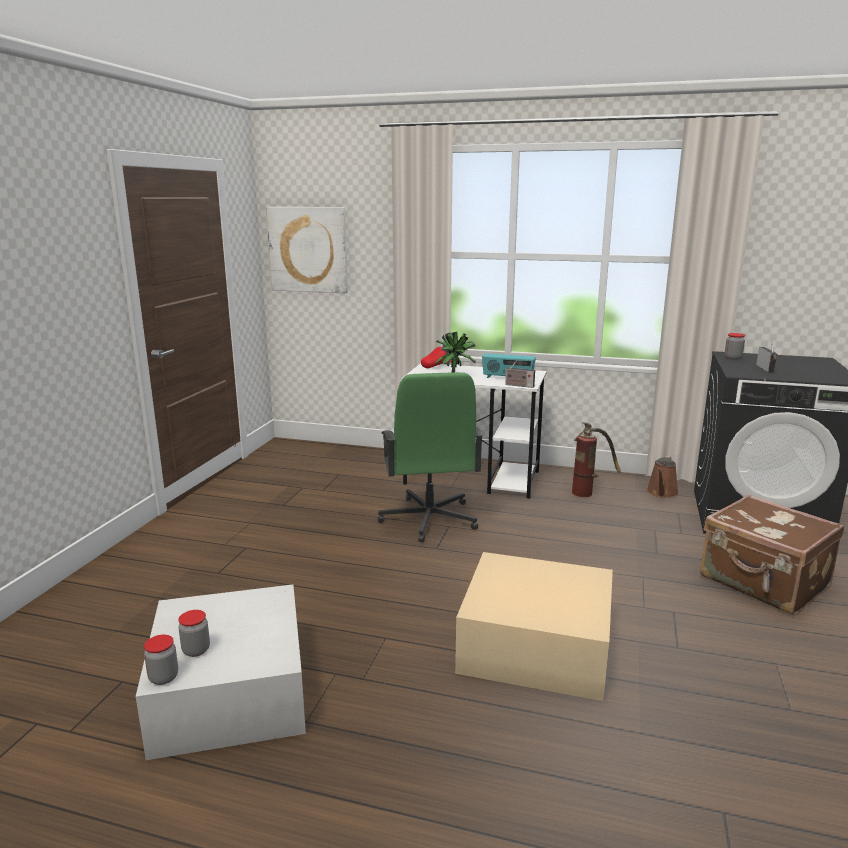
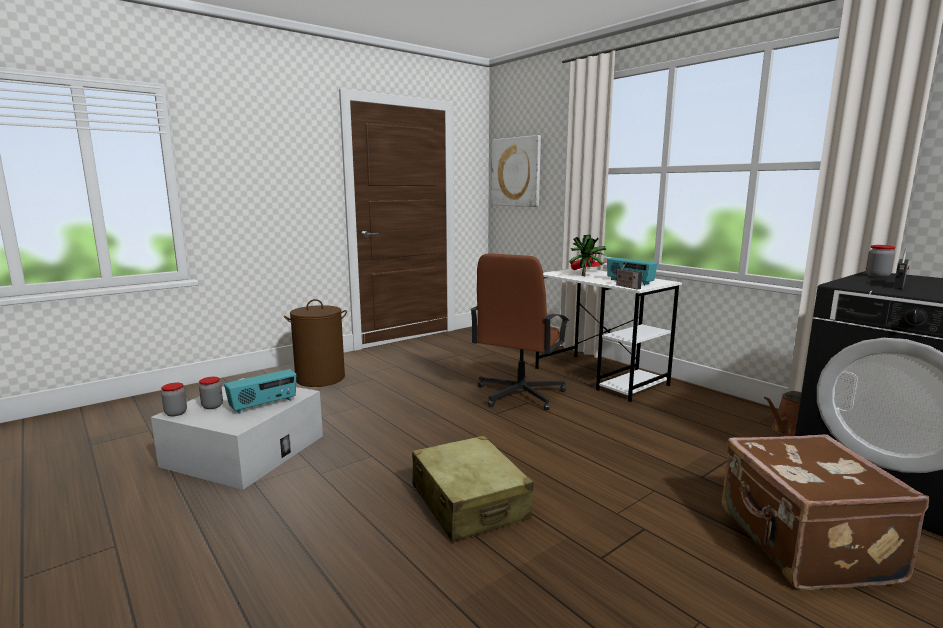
camera: 35 degrees right, 5 degrees down
(175, 567) = (320, 378): none -> brown laundry basket
(260, 624) = (263, 405): none -> radio
(429, 519) = (519, 394): green office chair -> brown office chair
(535, 646) = (469, 502): beige storage box -> beige suitcase
(588, 491) = (701, 410): fire extinguisher -> none

